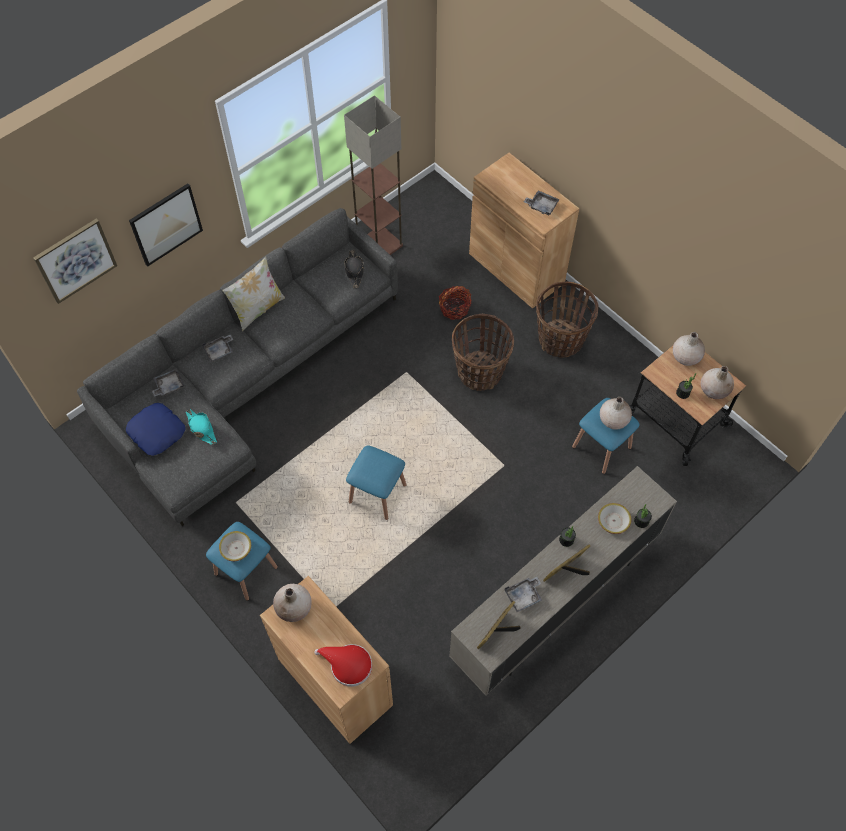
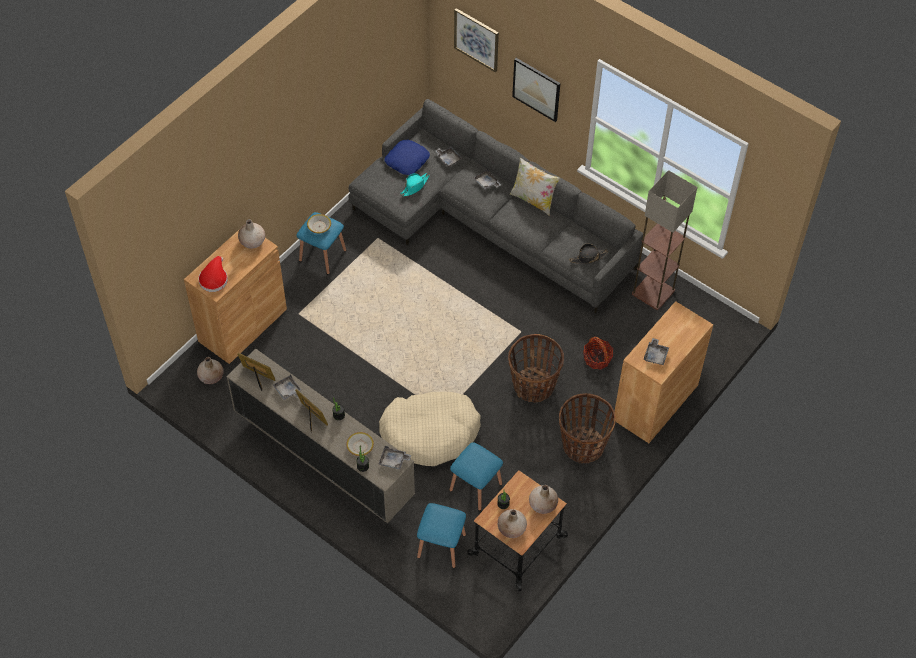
camera: 80 degrees right, 5 degrees down
(377, 493) = (401, 328): blue stool -> blue stool (441, 546)
(527, 482) = (430, 433): none -> beige dog bed
(613, 419) = (477, 464): beige vase -> beige vase (211, 376)
(636, 487) = (393, 461): none -> grey tray

